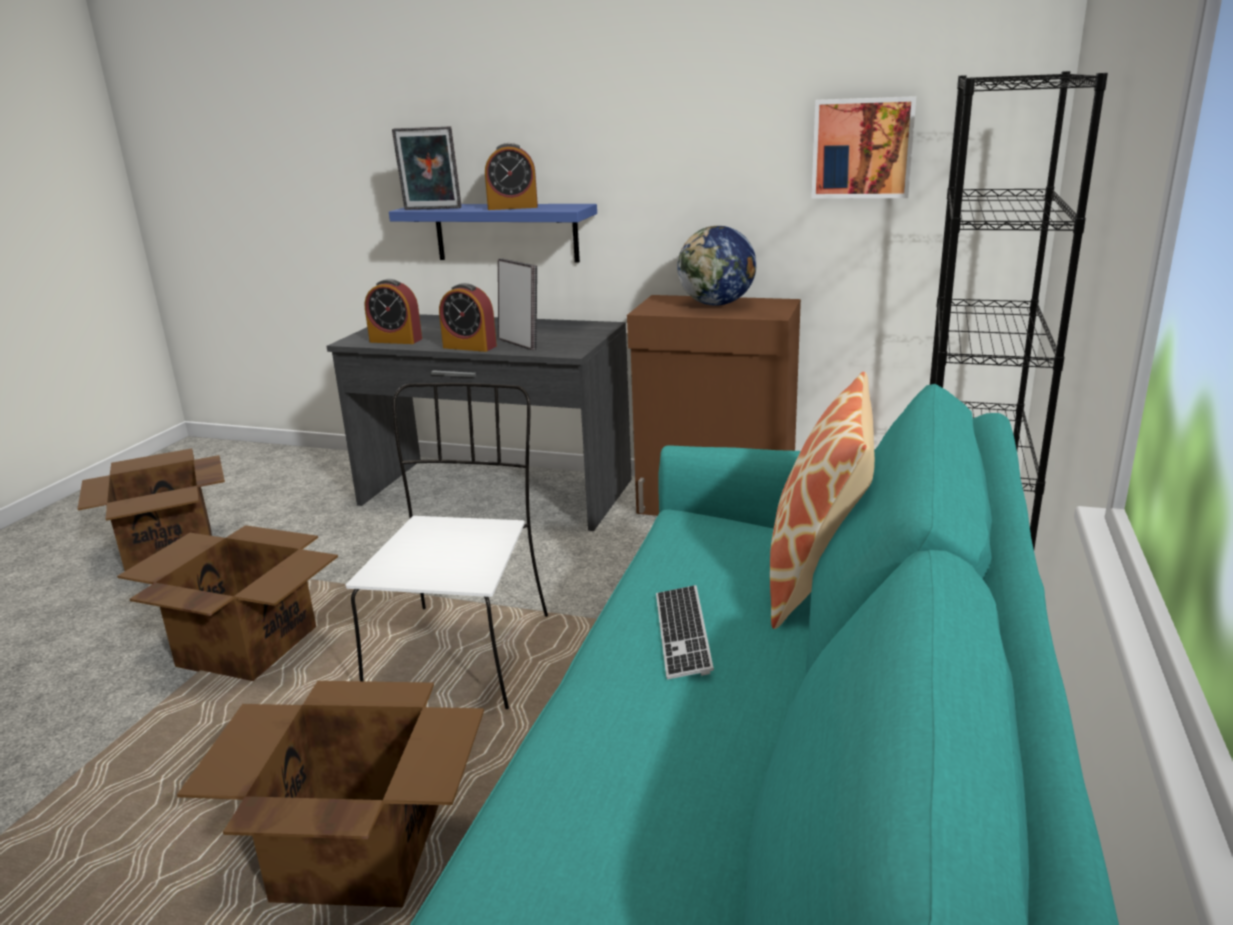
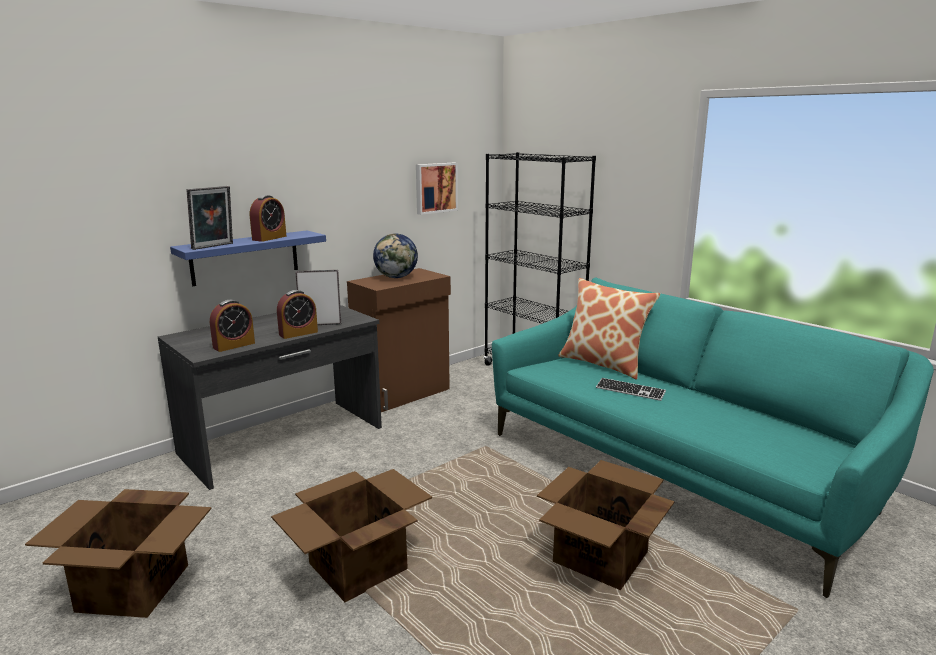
camera: 60 degrees left, 5 degrees down
(462, 652) = (458, 493): white chair -> none

